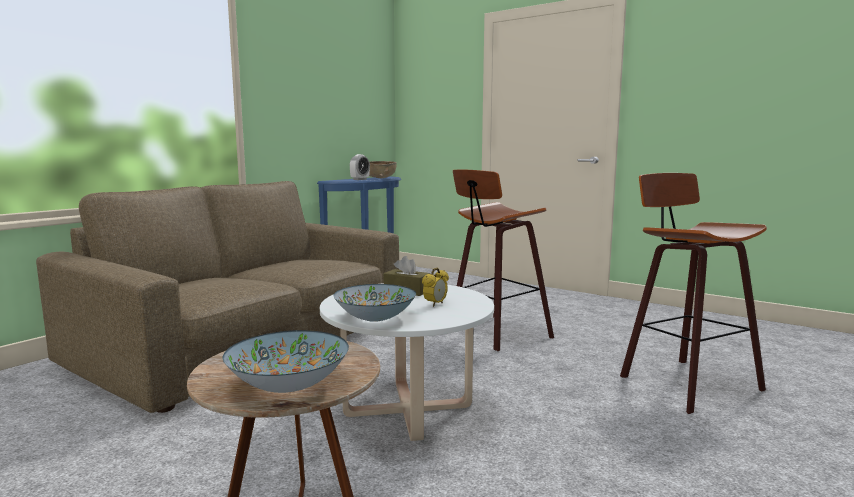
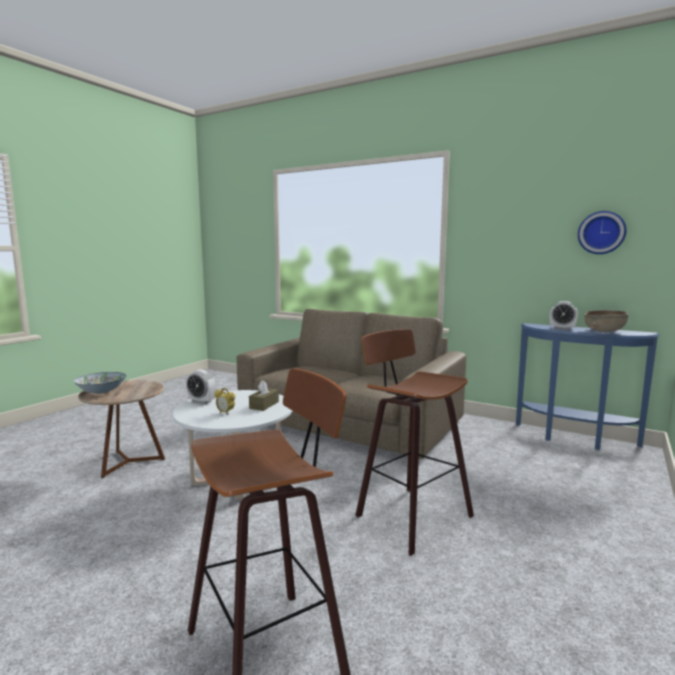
camera: 85 degrees right, 0 degrees up
(356, 95) = (601, 232): none -> wall clock
(375, 318) = (201, 401): bowl -> alarm clock

